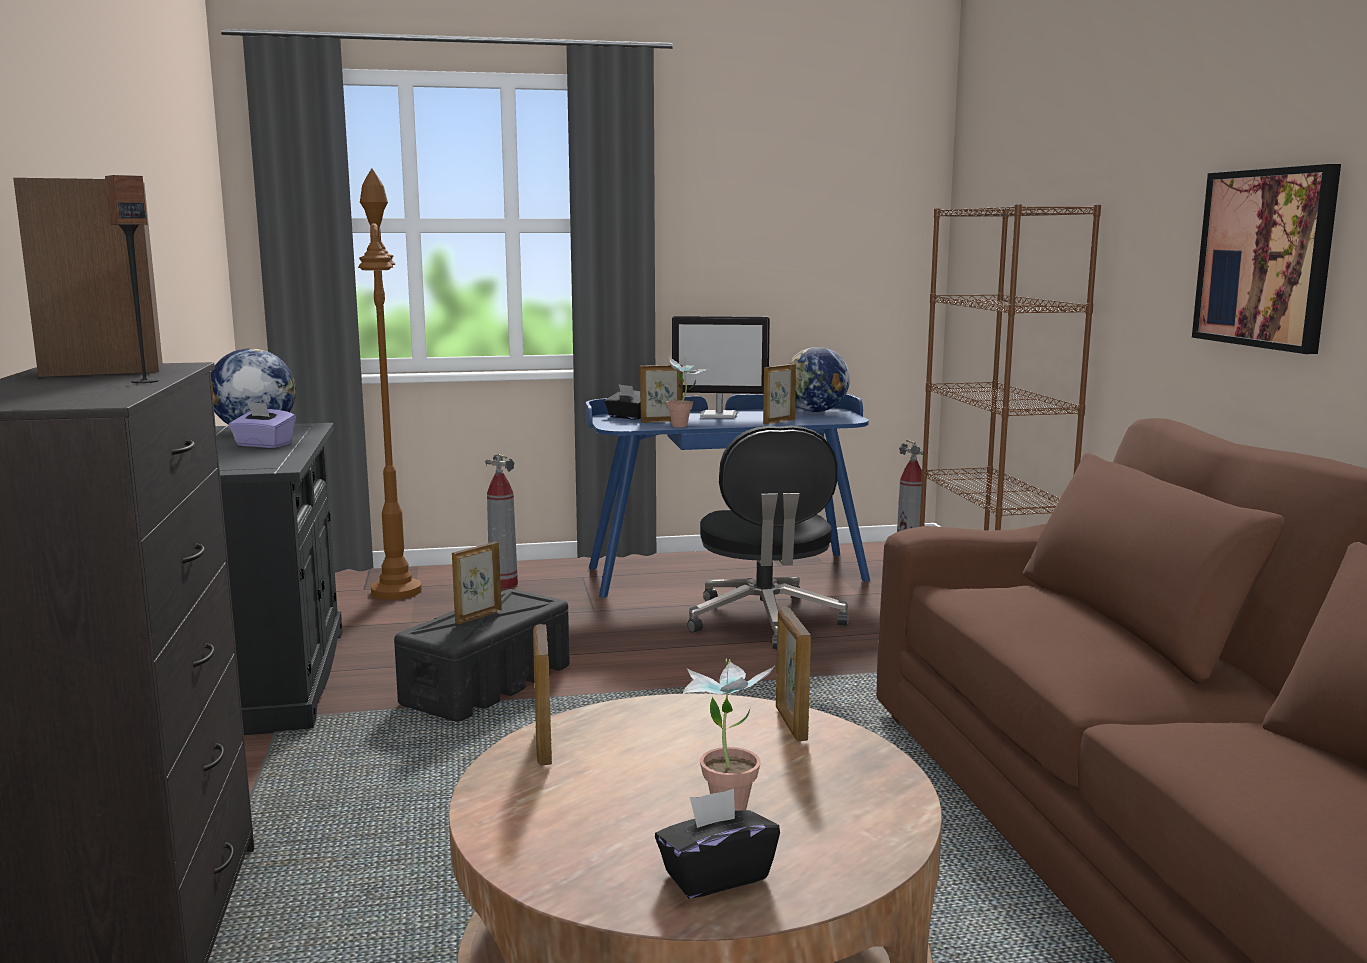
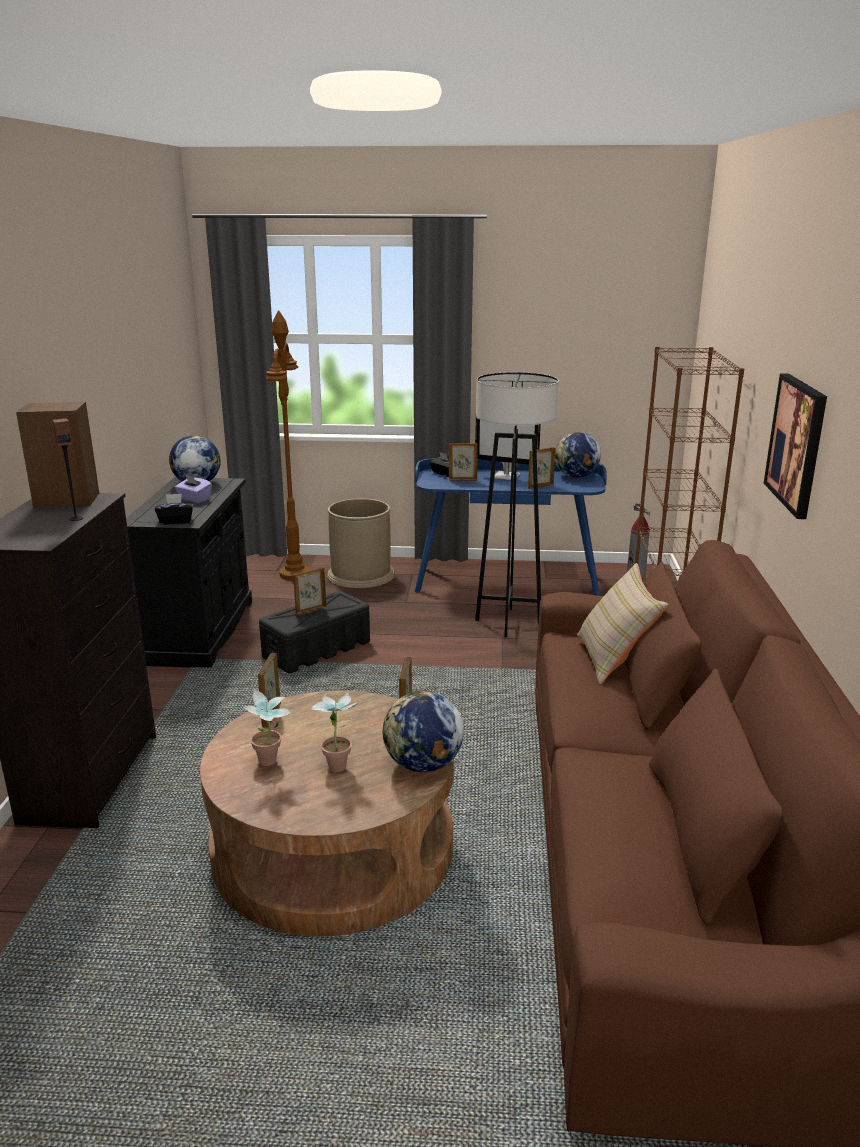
camera: 15 degrees right, 10 degrees up
(503, 584) = (360, 575): fire extinguisher -> brown trash can
(684, 426) = (473, 487): potted plant -> potted plant (270, 764)
(716, 876) = (305, 802): black tissue box -> black tissue box (176, 521)
(765, 621) = (508, 622): black office chair -> grey floor lamp
(879, 785) = (423, 765): none -> globe
(1065, 600) = (615, 659): none -> beige pillow

